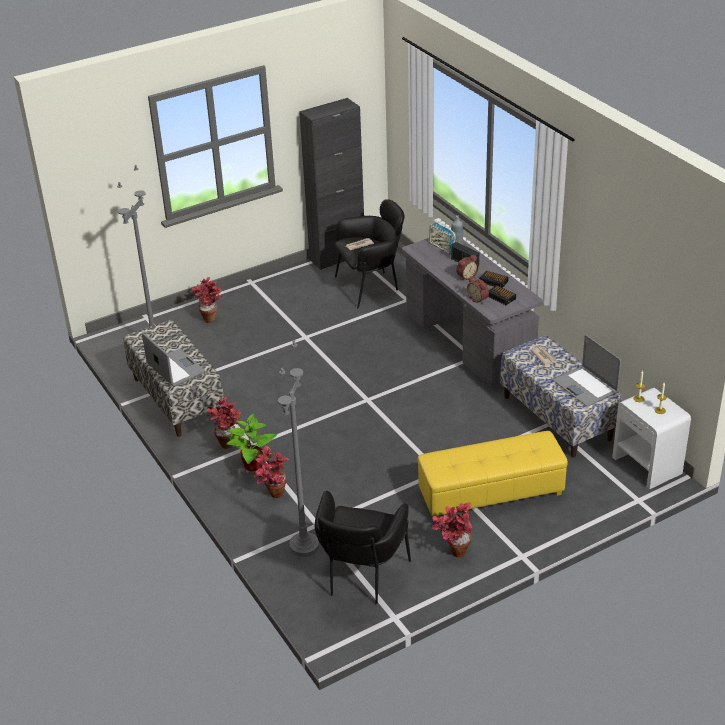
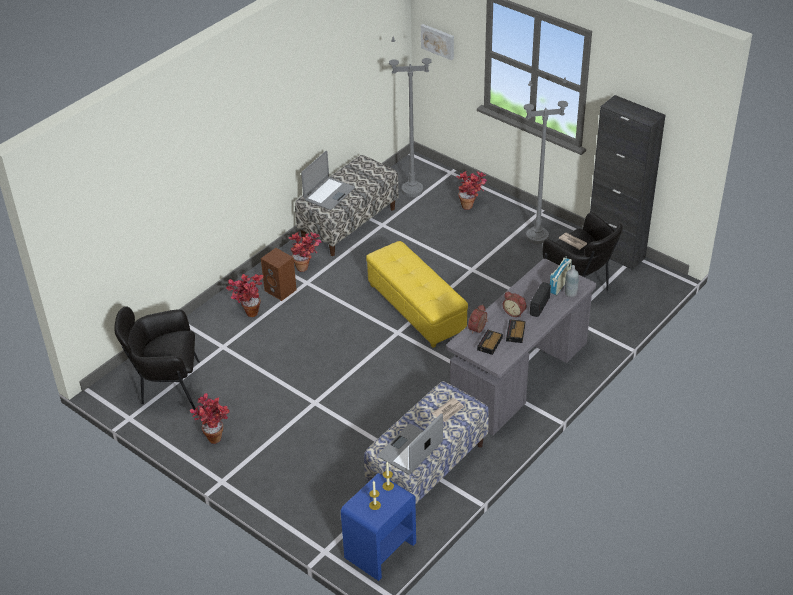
camera: 70 degrees right, 5 degrees up
(98, 186) = (438, 41): none -> picture
(252, 465) = (281, 290): potted plant -> brown speaker
(304, 546) = (195, 346): grey floor lamp -> grey floor lamp (537, 237)
(490, 493) = (298, 443): yellow ottoman -> yellow ottoman (415, 308)
(647, 465) = (380, 550): white nightstand -> blue nightstand

